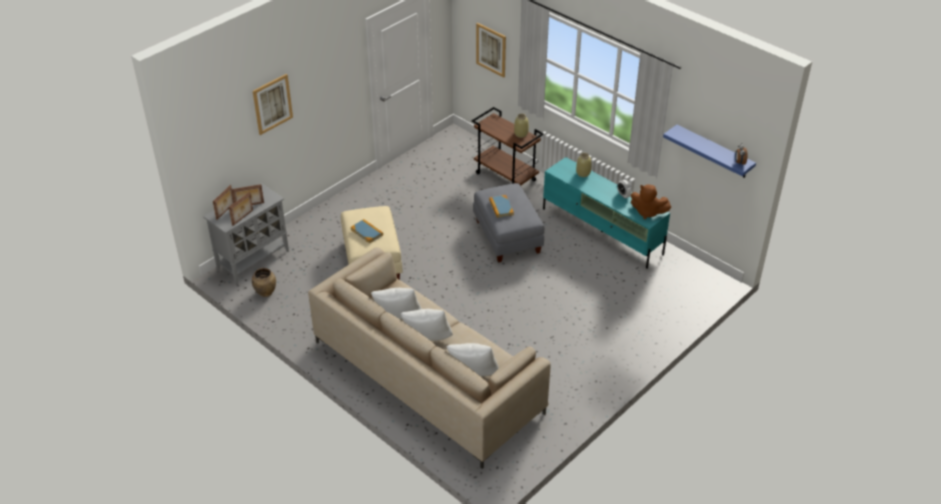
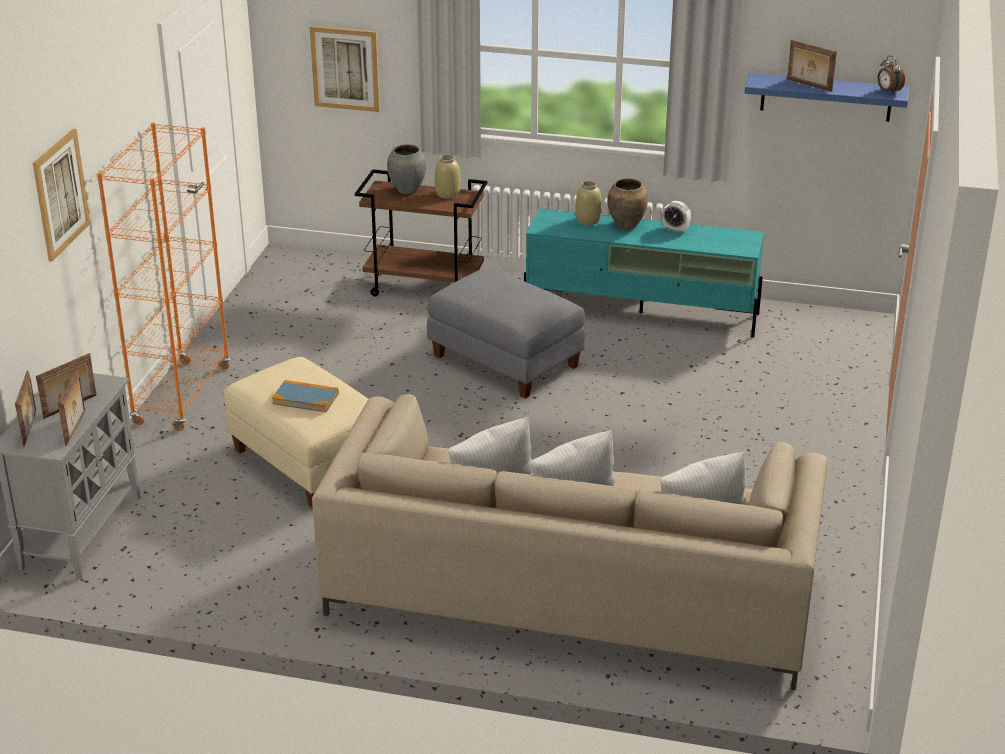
camera: 30 degrees left, 10 degrees down
(266, 293) = (154, 574): brown vase -> brown vase (627, 225)
(346, 202) = (182, 396): none -> orange bookcase
(501, 207) = (498, 301): book -> none
(503, 125) = (407, 190): none -> grey vase
(647, 212) = (732, 240): brown plush toy -> none
(699, 144) = (808, 85): none -> picture frame

